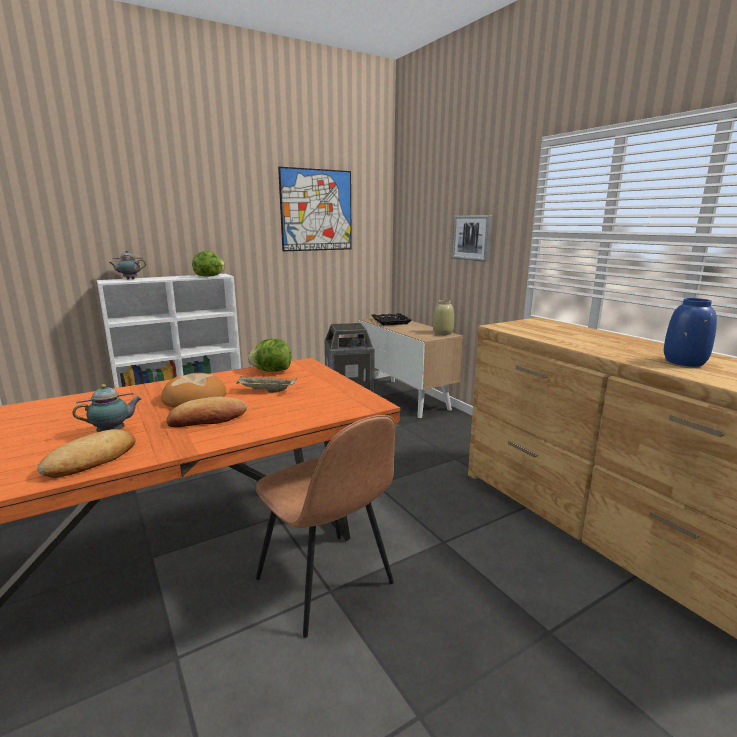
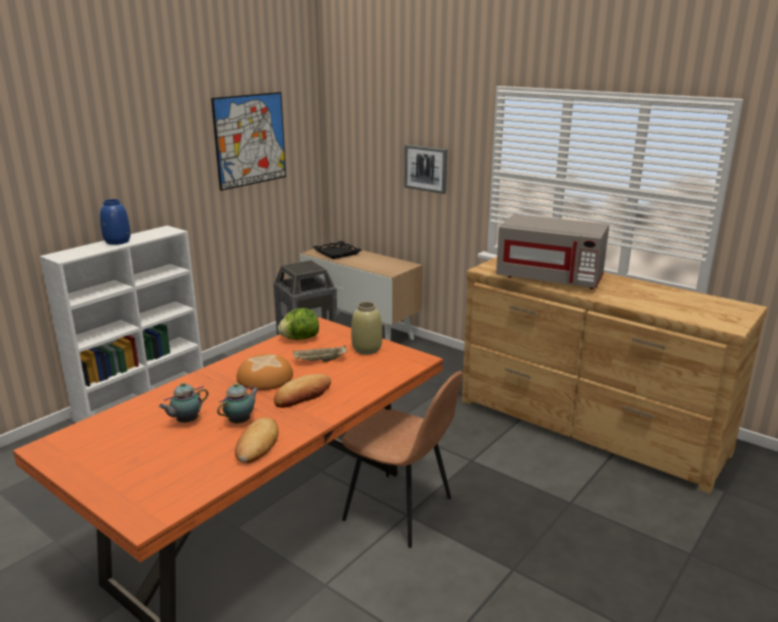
camera: 20 degrees left, 5 degrees up
(129, 279) = (78, 250): teapot -> teapot (186, 421)
(209, 276) = (161, 234): lettuce -> none
(442, 333) = (401, 264): beige vase -> beige vase (366, 349)
(572, 339) = (550, 278): none -> grey microwave
(683, 362) = (633, 294): blue vase -> blue vase (117, 242)

